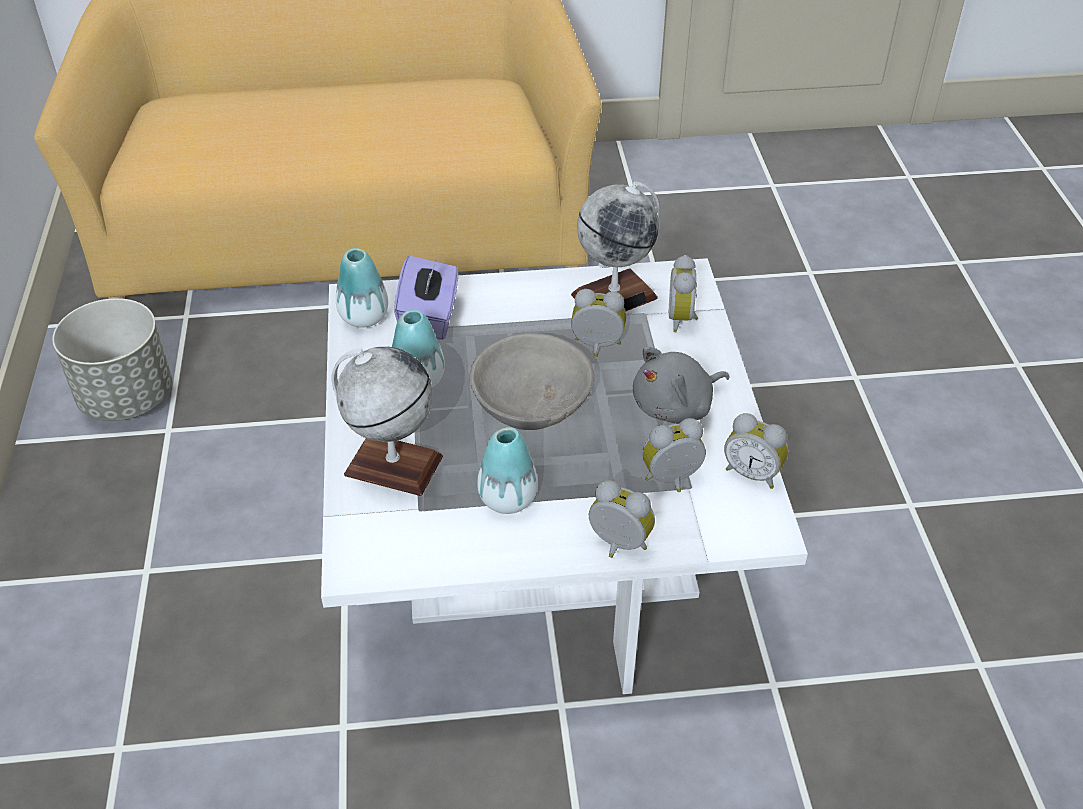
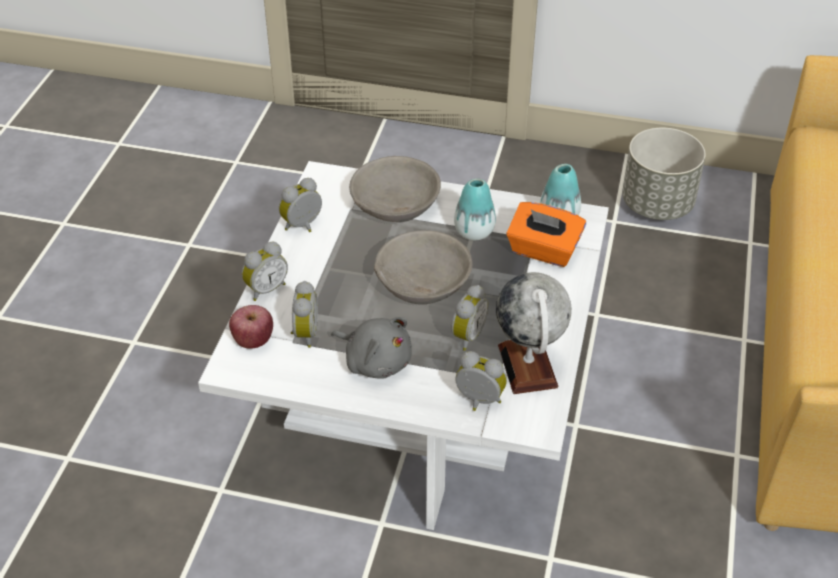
camera: 110 degrees right, 0 degrees up
(393, 465) = (395, 205): globe -> grey bowl
(429, 318) = (543, 251): purple tissue box -> orange tissue box
(508, 499) = (336, 249): vase -> none
(676, 407) = (375, 361): grey plush toy -> grey plush toy turned 135 degrees clockwise
(711, 524) = (253, 340): none -> apple
(753, 473) = (285, 380): alarm clock -> alarm clock (303, 226)

